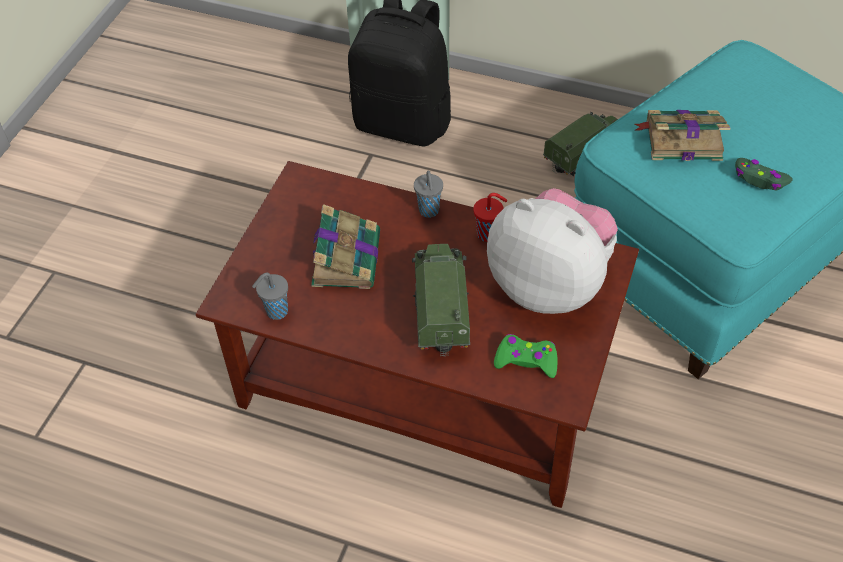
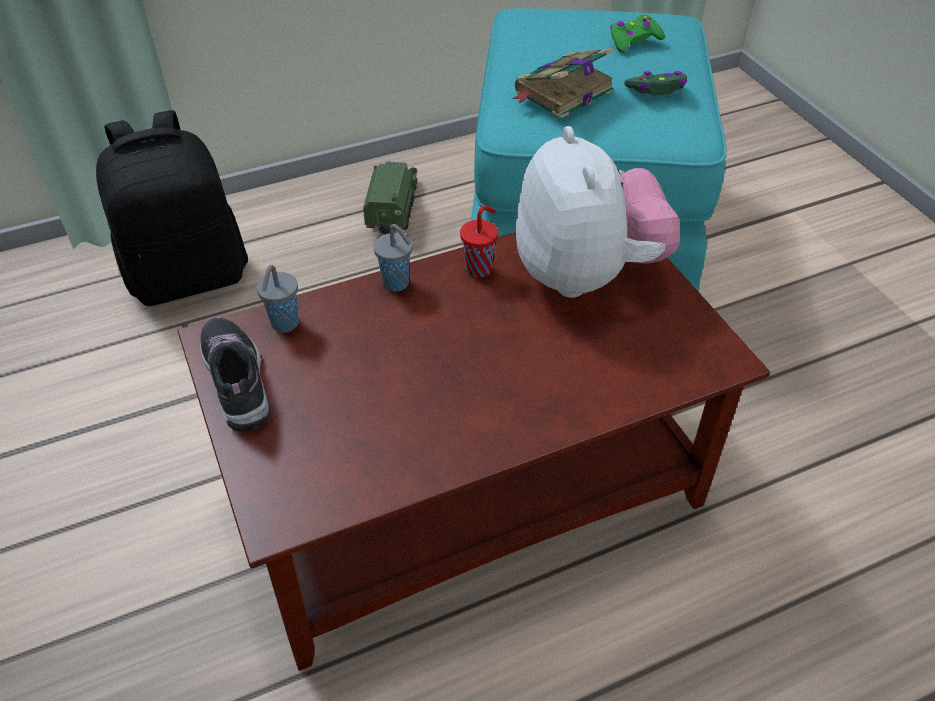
camera: 45 degrees left, 5 degrees down
(275, 312) = (350, 488): grey cup -> grey cup (284, 325)
(285, 211) = (237, 380): none -> shoe
(346, 257) = (363, 379): book -> none
(441, 306) = (517, 360): toy truck -> none
(526, 360) = (651, 351): green game controller -> green game controller (634, 40)
(549, 284) = (586, 274): plush toy -> plush toy turned 90 degrees clockwise

